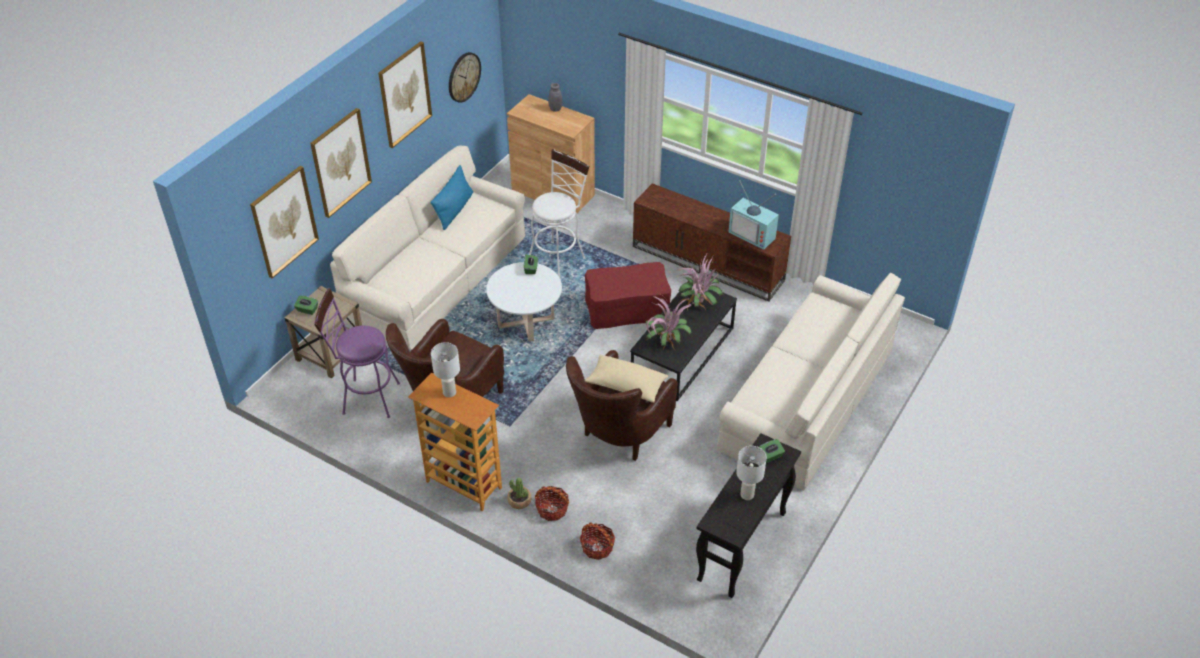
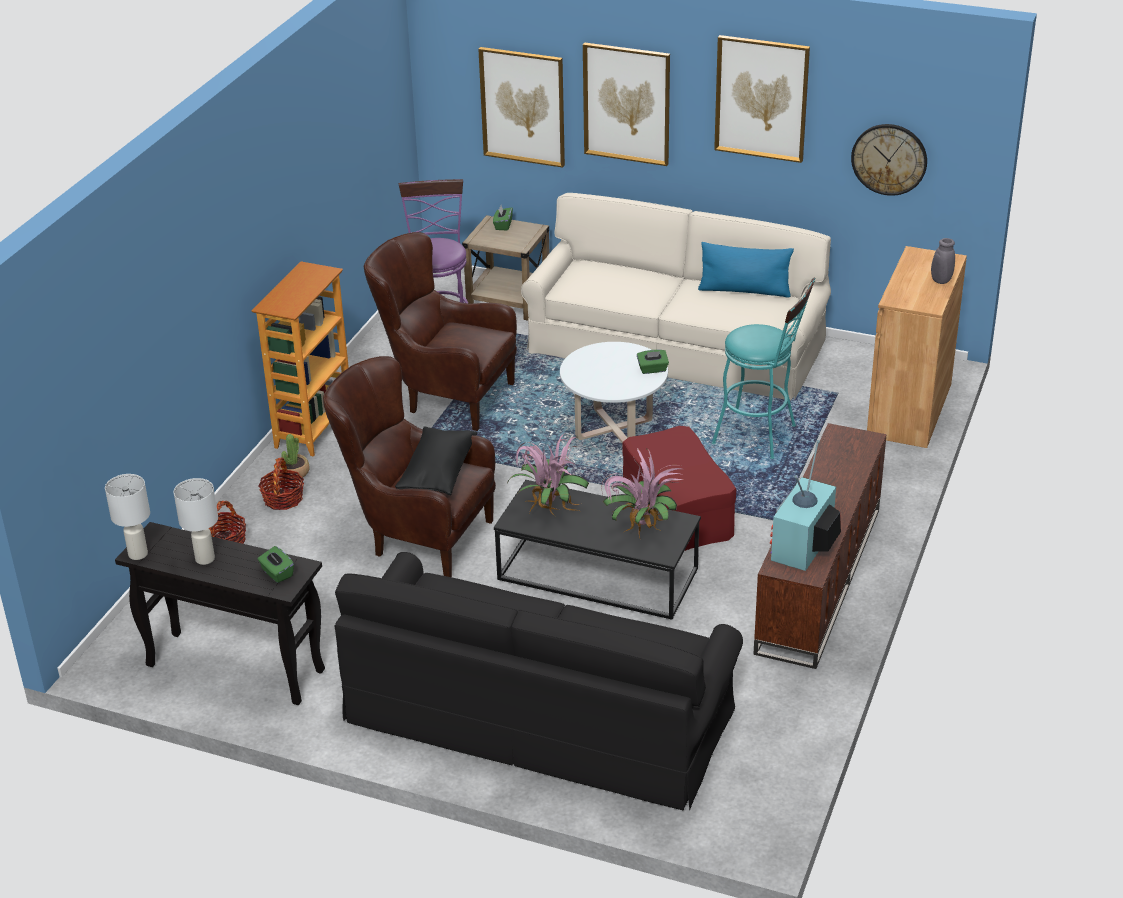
camera: 80 degrees right, 10 degrees down
(450, 392) = (310, 285): white table lamp -> white table lamp (138, 554)
(559, 258) = (761, 436): white stool -> turquoise stool
(626, 386) = (438, 472): beige pillow -> black pillow
(807, 398) = (538, 714): beige sofa -> black sofa

